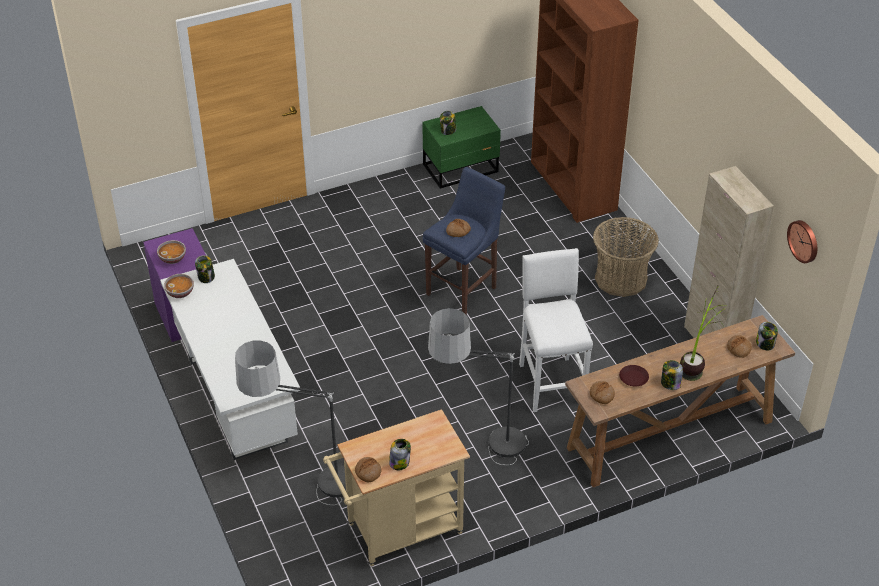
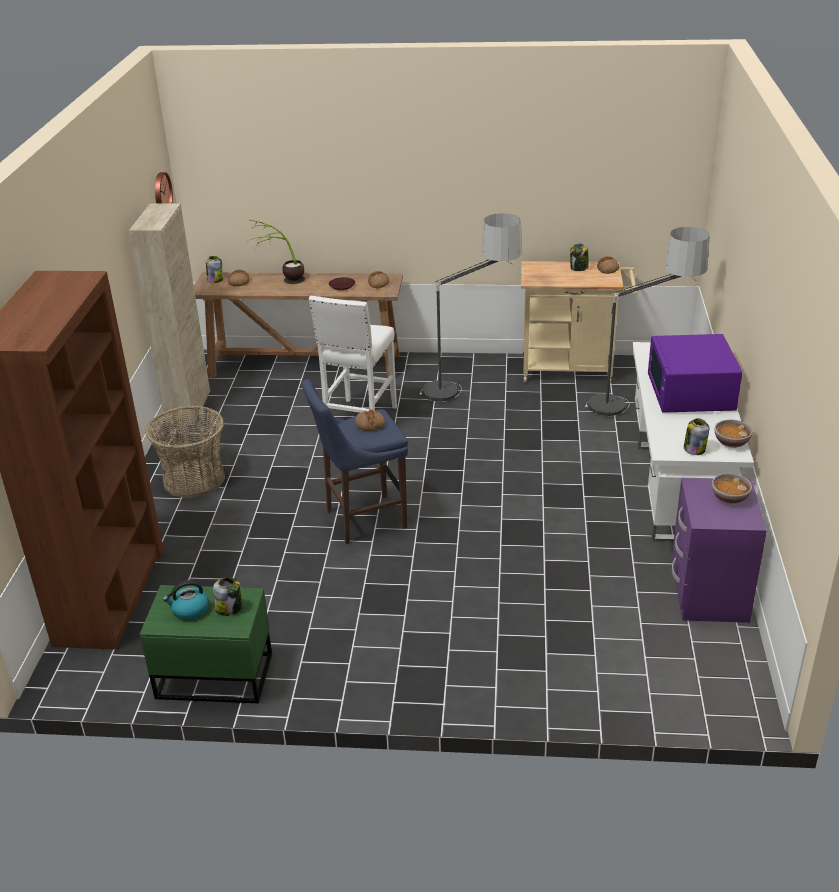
camera: 150 degrees left, 10 degrees down
(226, 335) = (690, 393): none -> purple microwave
(468, 123) = (189, 610): none -> kettle
(670, 383) = (319, 277): jar -> none

